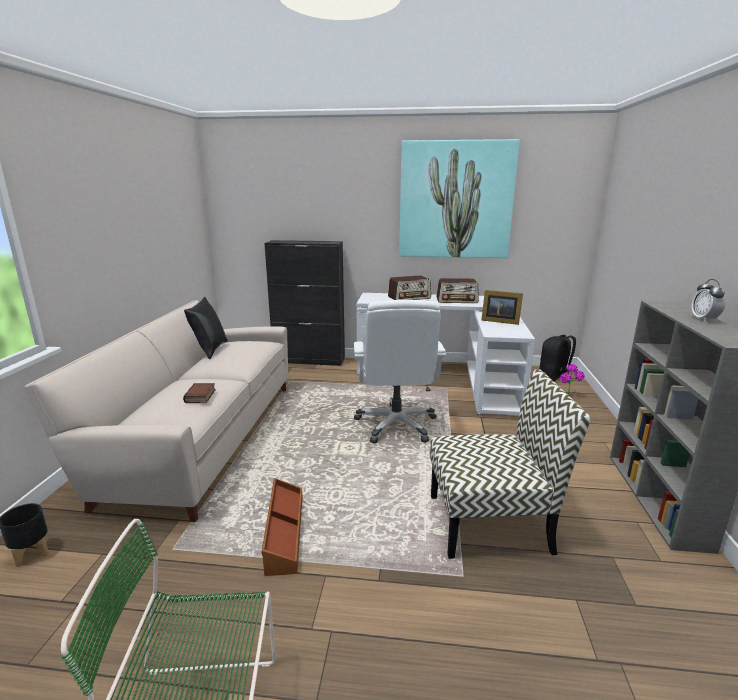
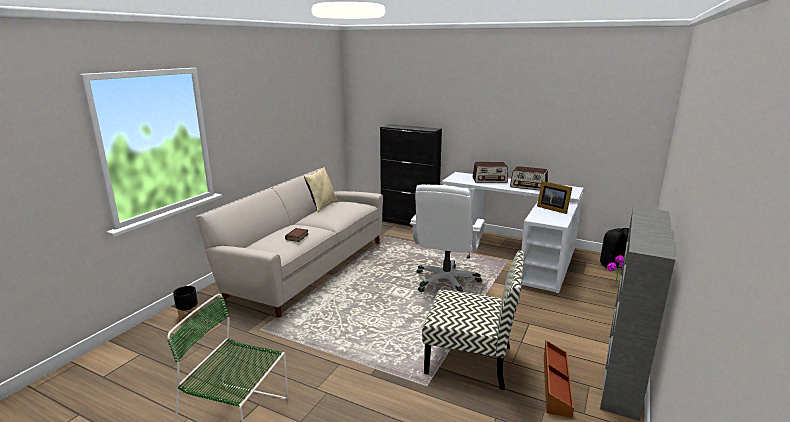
camera: 20 degrees right, 0 degrees up
(210, 350) = (322, 206): black pillow -> beige pillow
(284, 533) = (327, 335): brown storage box -> brown storage box (555, 384)
(455, 200) = (537, 100): picture -> none
(704, 319) = (657, 228): alarm clock -> none

